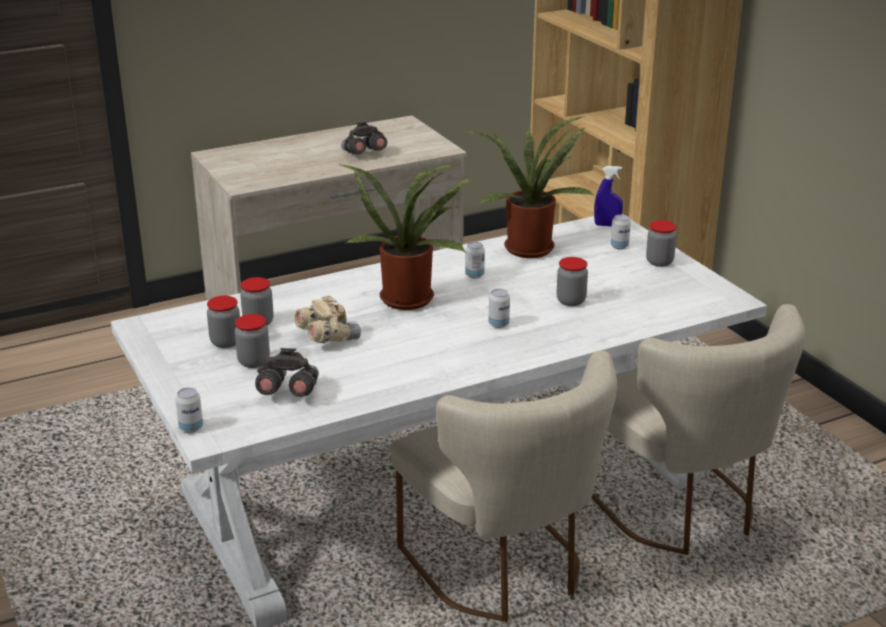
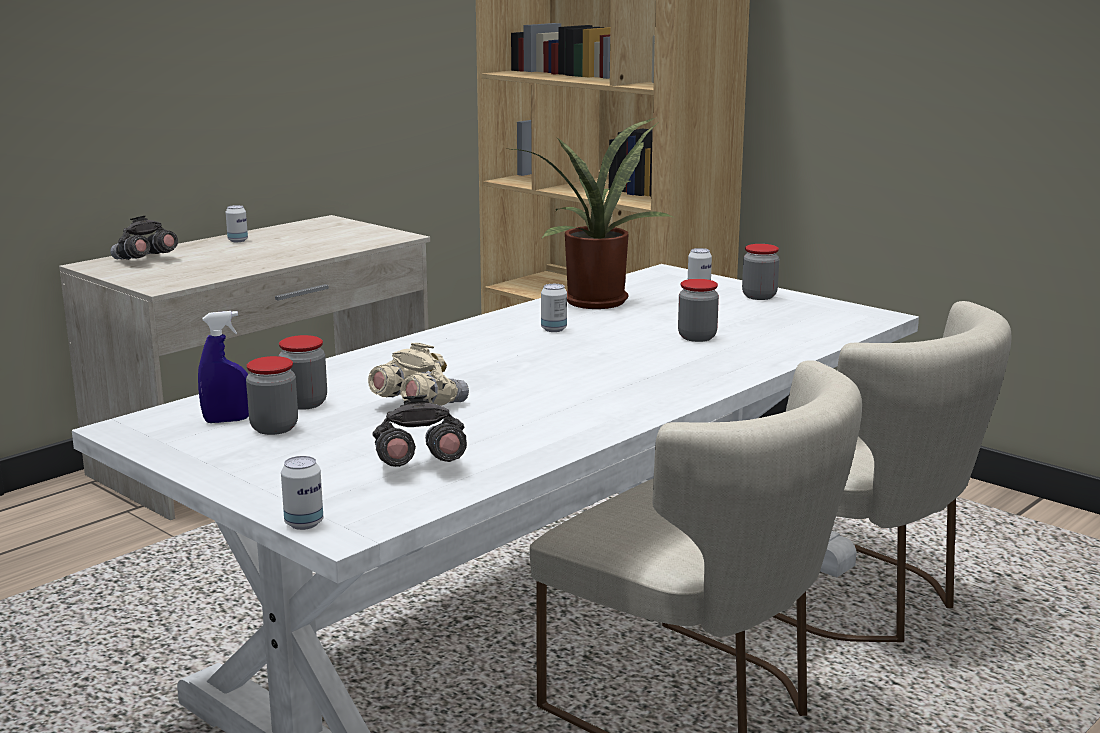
camera: 20 degrees left, 10 degrees down
(254, 362) = (335, 442): jar -> none
(363, 154) = (301, 247): grey binoculars -> grey binoculars (144, 260)
(410, 297) = (492, 356): potted plant -> none
(498, 324) = (633, 366): can -> can (238, 240)
(607, 225) = (664, 275): blue spray bottle -> blue spray bottle (227, 420)

